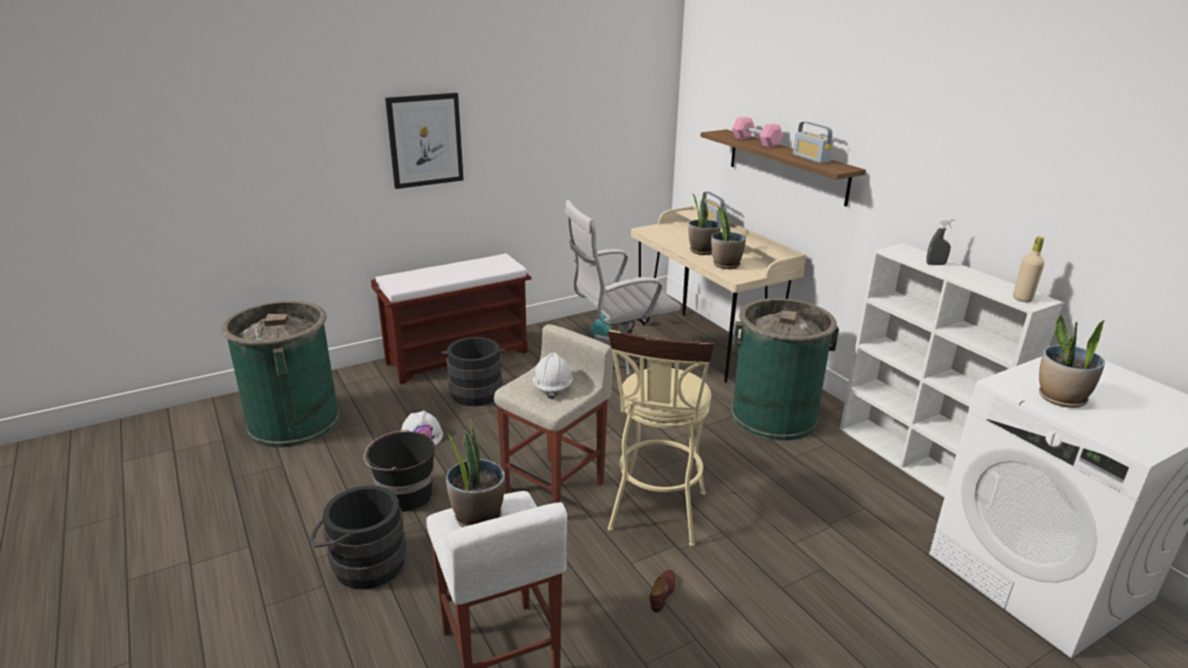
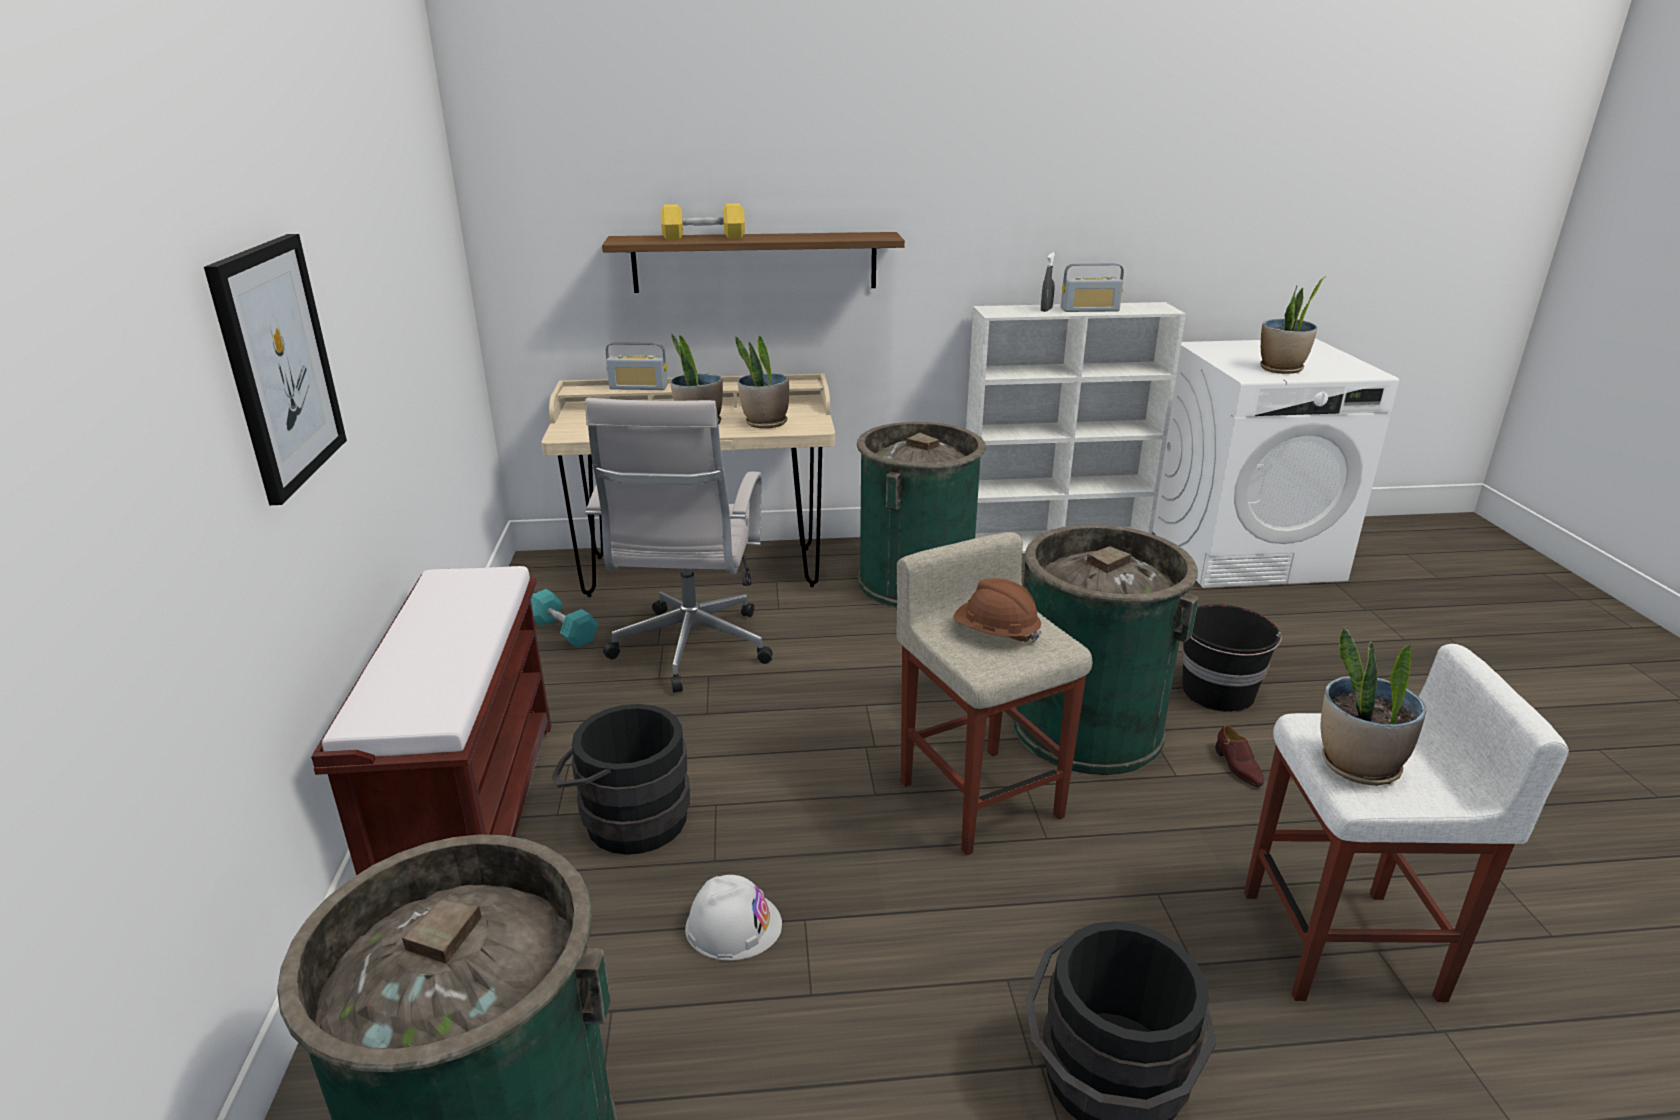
camera: 65 degrees left, 0 degrees up
(405, 495) = (921, 986): black bucket -> black bucket (1218, 693)
(552, 387) = (995, 634): white hard hat -> brown hard hat
(656, 517) = (1087, 728): beige stool -> green trash can
(663, 593) = (1237, 766): brown shoe -> brown shoe turned 150 degrees counterclockwise
(755, 141) = (703, 237): pink dumbbell -> yellow dumbbell
(811, 158) = (823, 236): radio -> radio (1089, 310)
(1022, 299) = (1153, 309): beige bottle -> none

